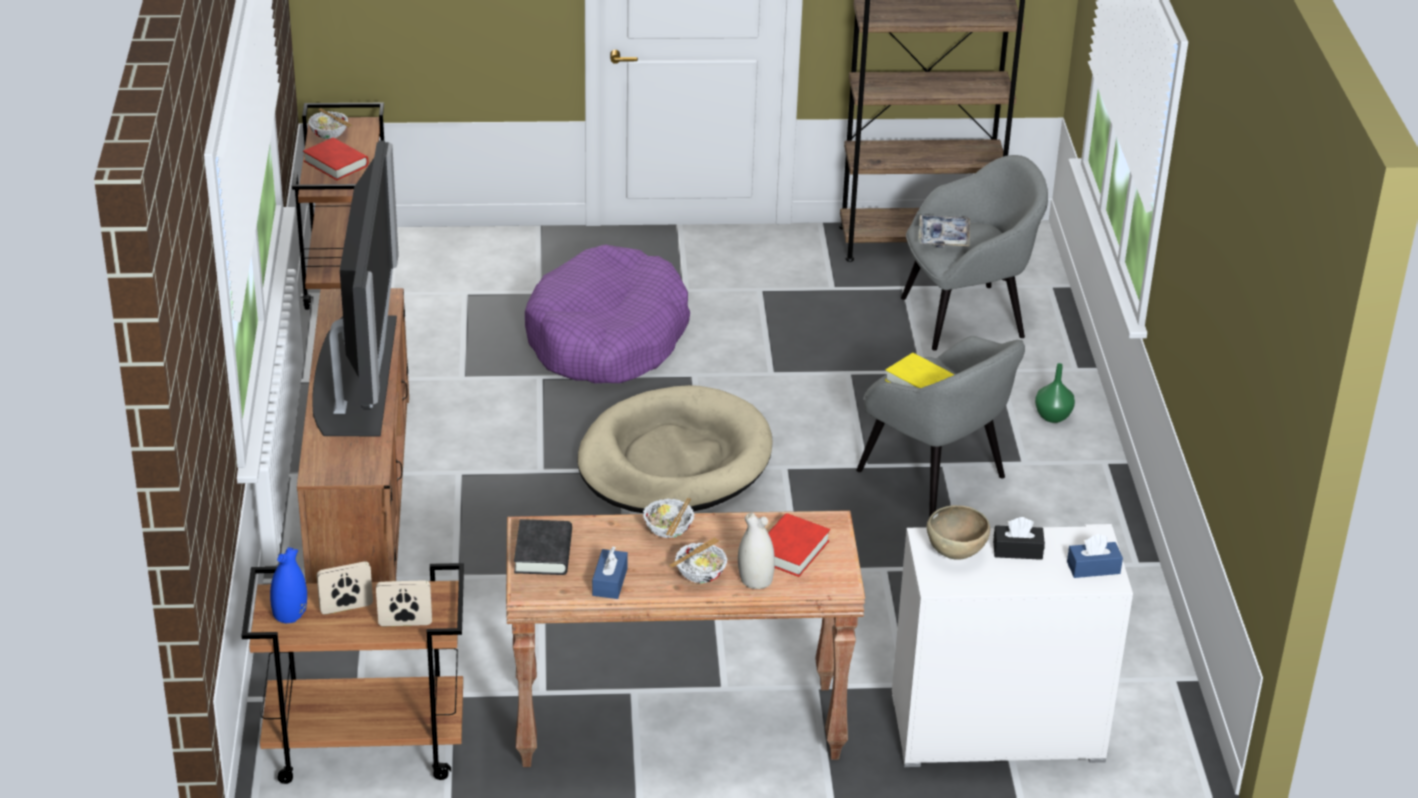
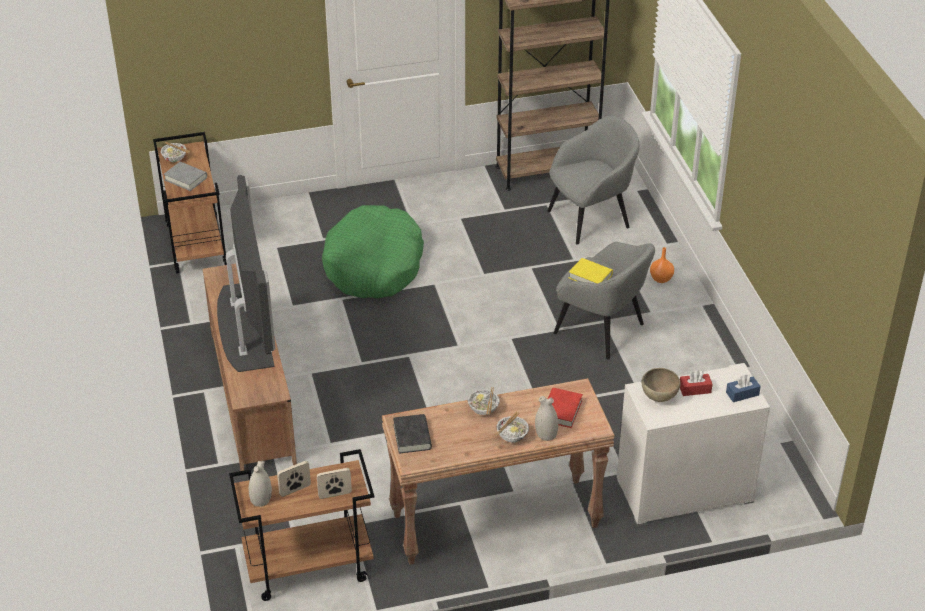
camera: 10 degrees left, 5 degrees up
(290, 613) = (261, 499): blue vase -> white vase
(336, 163) = (186, 179): red book -> grey book
(607, 338) = (374, 265): purple dog bed -> green dog bed
(610, 582) = (459, 450): blue tissue box -> none
(674, 460) = (440, 343): beige dog bed -> none
(943, 237) = (575, 173): tray -> none
(1017, 550) = (695, 389): black tissue box -> red tissue box
(1053, 417) = (661, 279): green vase -> orange vase

